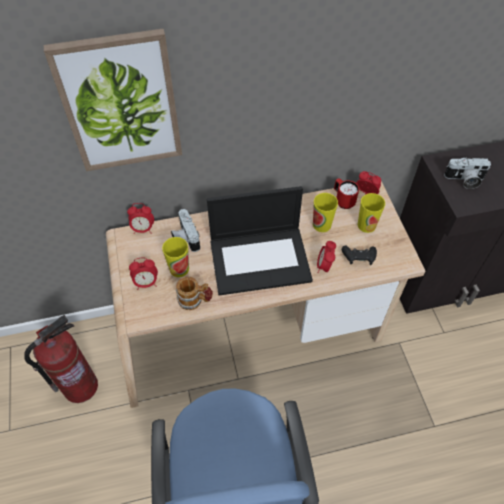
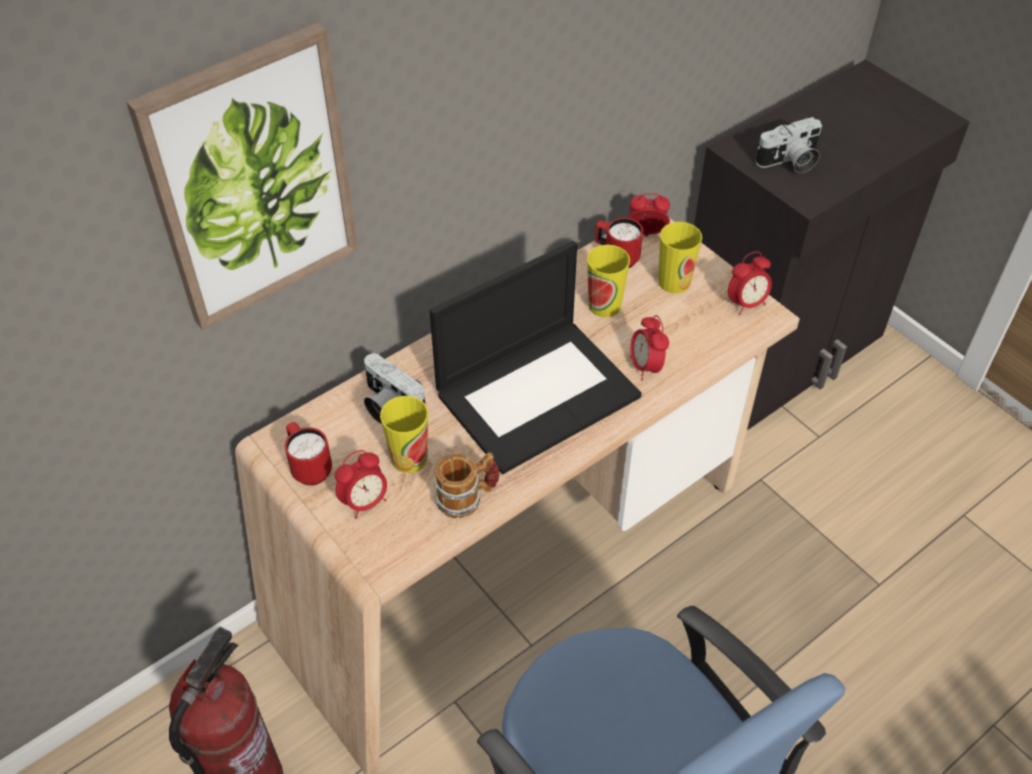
camera: 25 degrees left, 5 degrees down
(131, 255) = (309, 467): none -> red mug
(143, 229) = (305, 418): alarm clock -> alarm clock (746, 303)
(358, 258) = (691, 336): black game controller -> none

